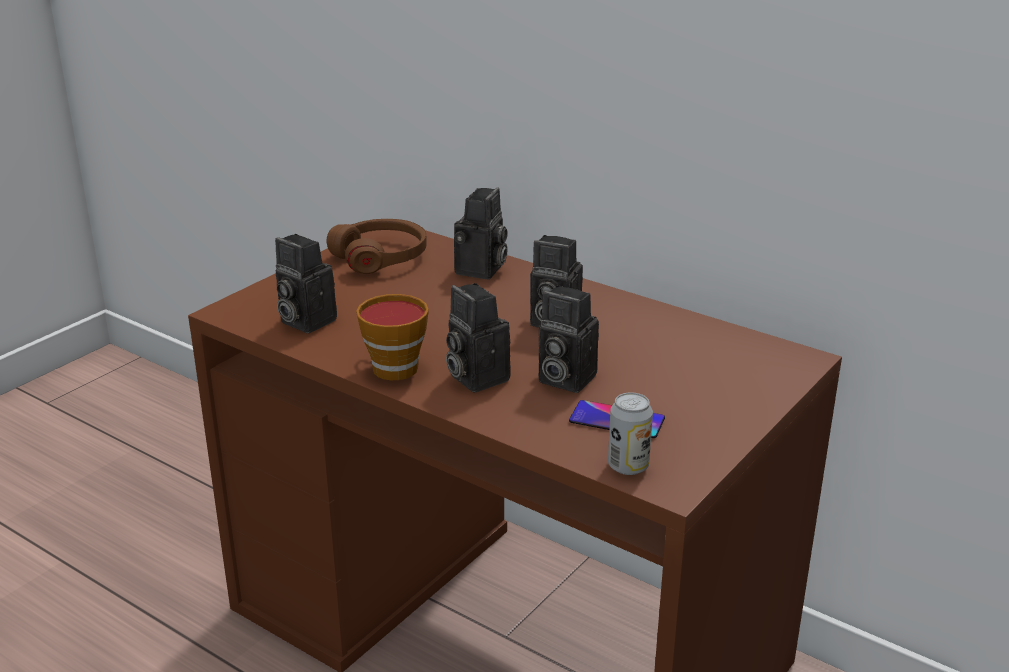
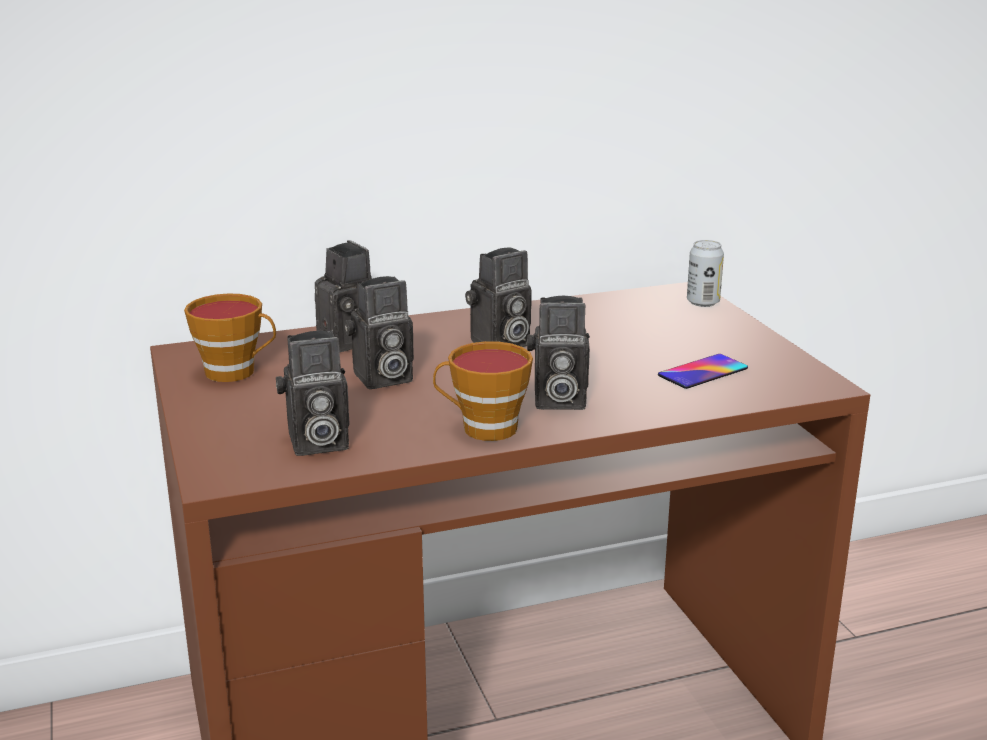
camera: 55 degrees left, 5 degrees down
(380, 257) = (236, 372): brown headphones -> cup
(563, 379) = (608, 370): camera -> camera (381, 379)
(628, 466) = (779, 389): can -> can (703, 302)

